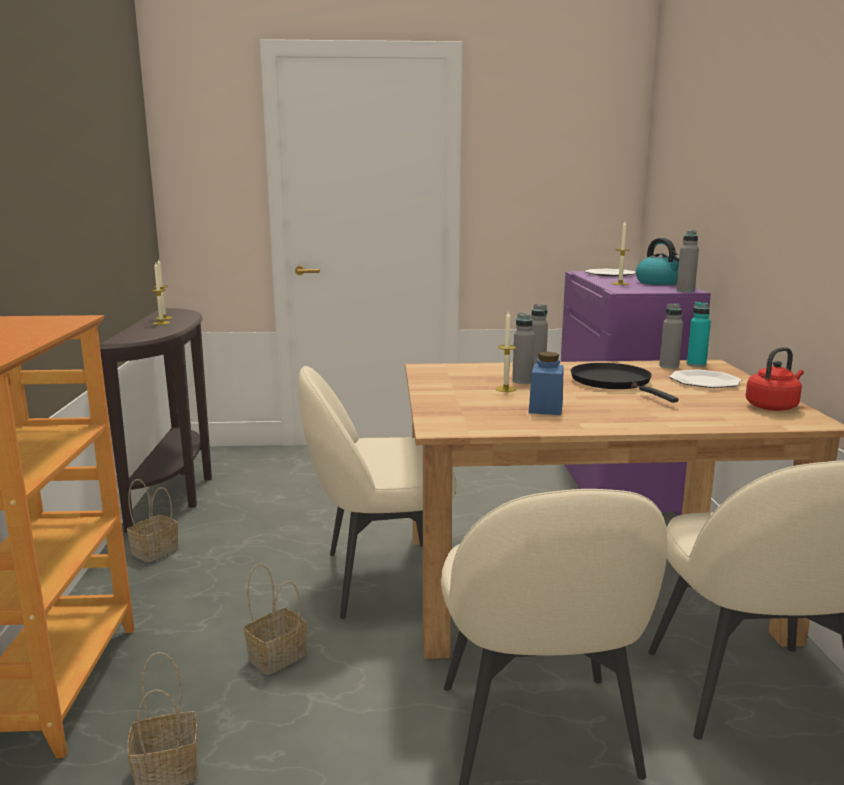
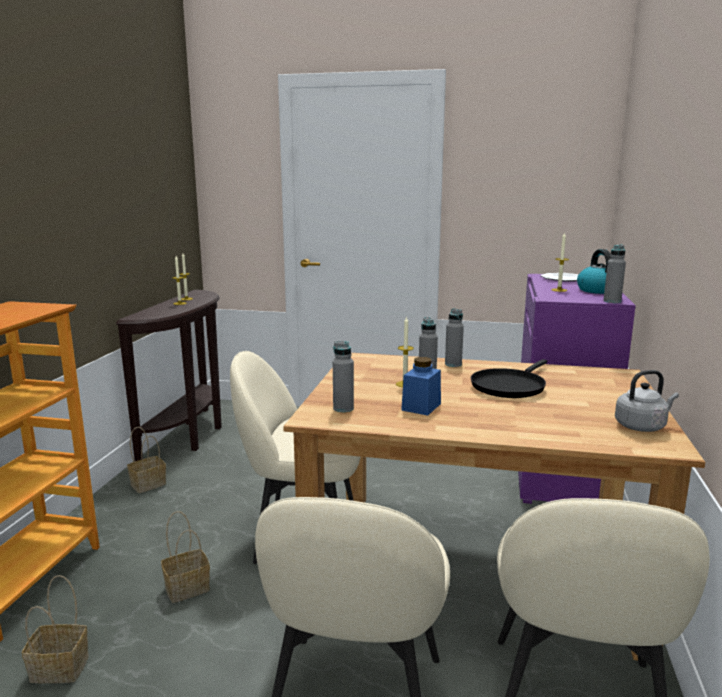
camera: 15 degrees right, 0 degrees up
(614, 383) = (509, 386): black frying pan -> black frying pan turned 135 degrees counterclockwise
(668, 366) = (579, 373): grey bottle -> grey bottle (343, 408)
(696, 364) = (608, 373): turquoise bottle -> none
(704, 381) = (599, 392): plate -> none
(773, 406) = (642, 426): red kettle -> grey kettle

